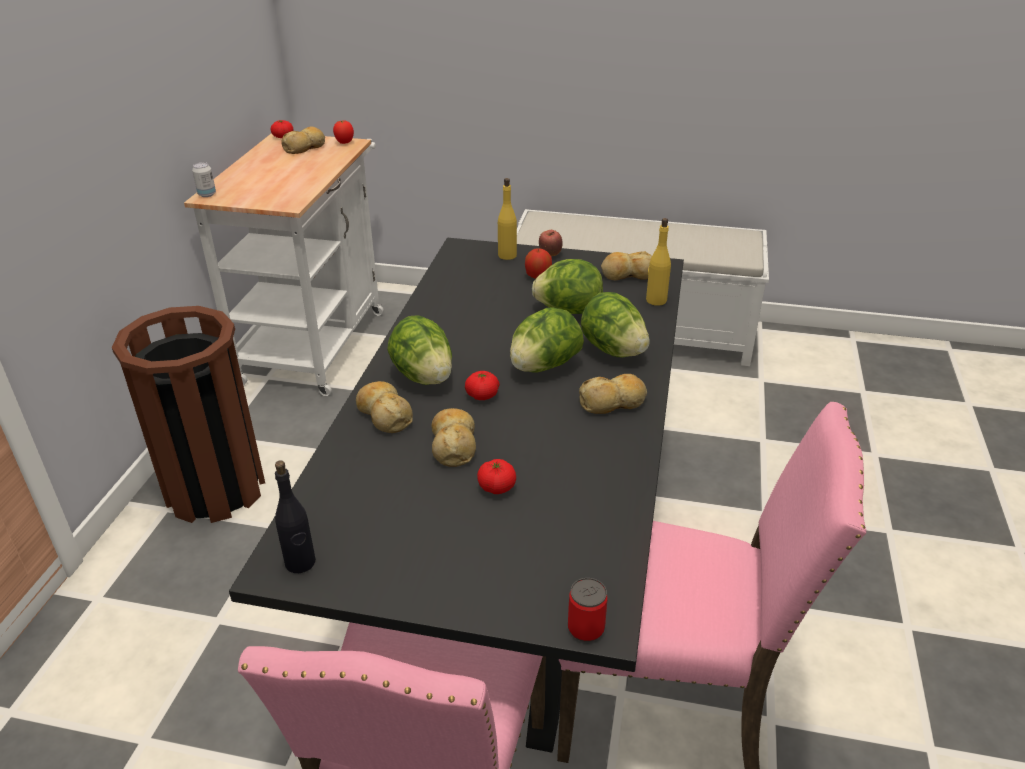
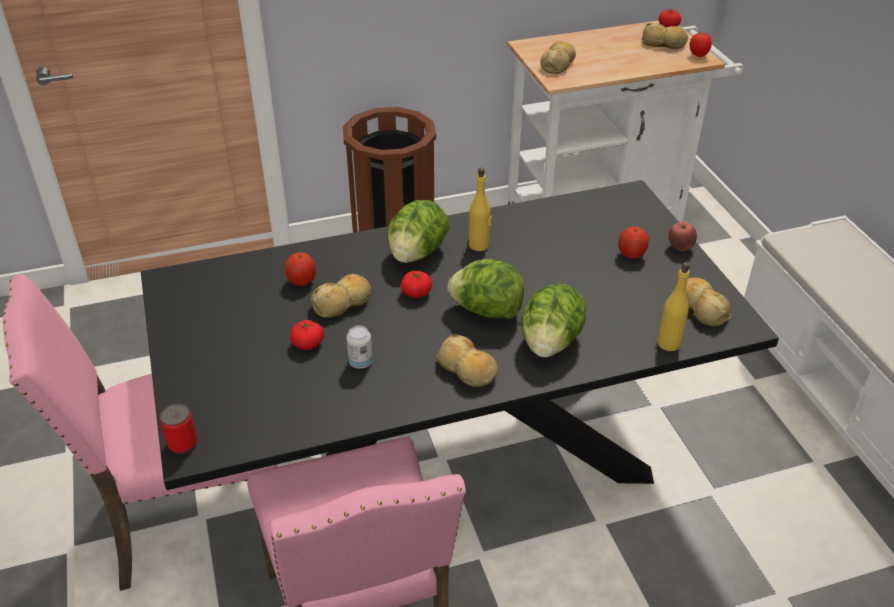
camera: 60 degrees right, 5 degrees up
(207, 194) = (529, 43): can -> can (360, 362)
(300, 563) = (178, 287): black bottle -> none
(384, 414) = (353, 255): bread -> bread (558, 64)
(391, 461) = (302, 281): none -> apple
(507, 255) = (648, 224): yellow bottle -> yellow bottle (479, 245)
(568, 311) = (590, 293): lettuce -> none

